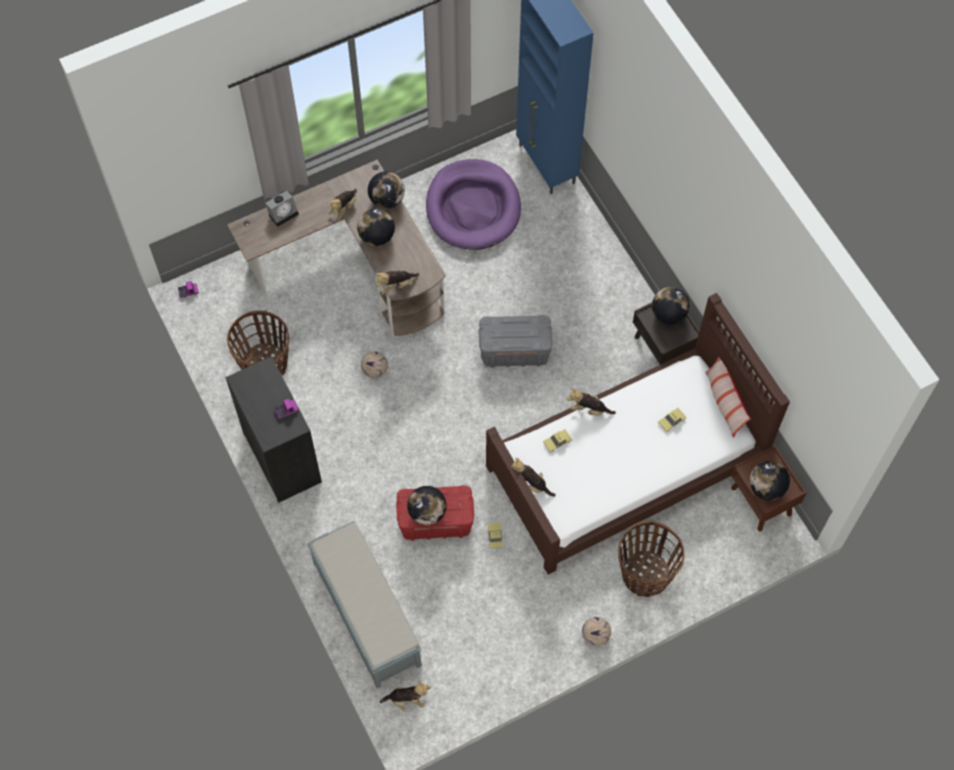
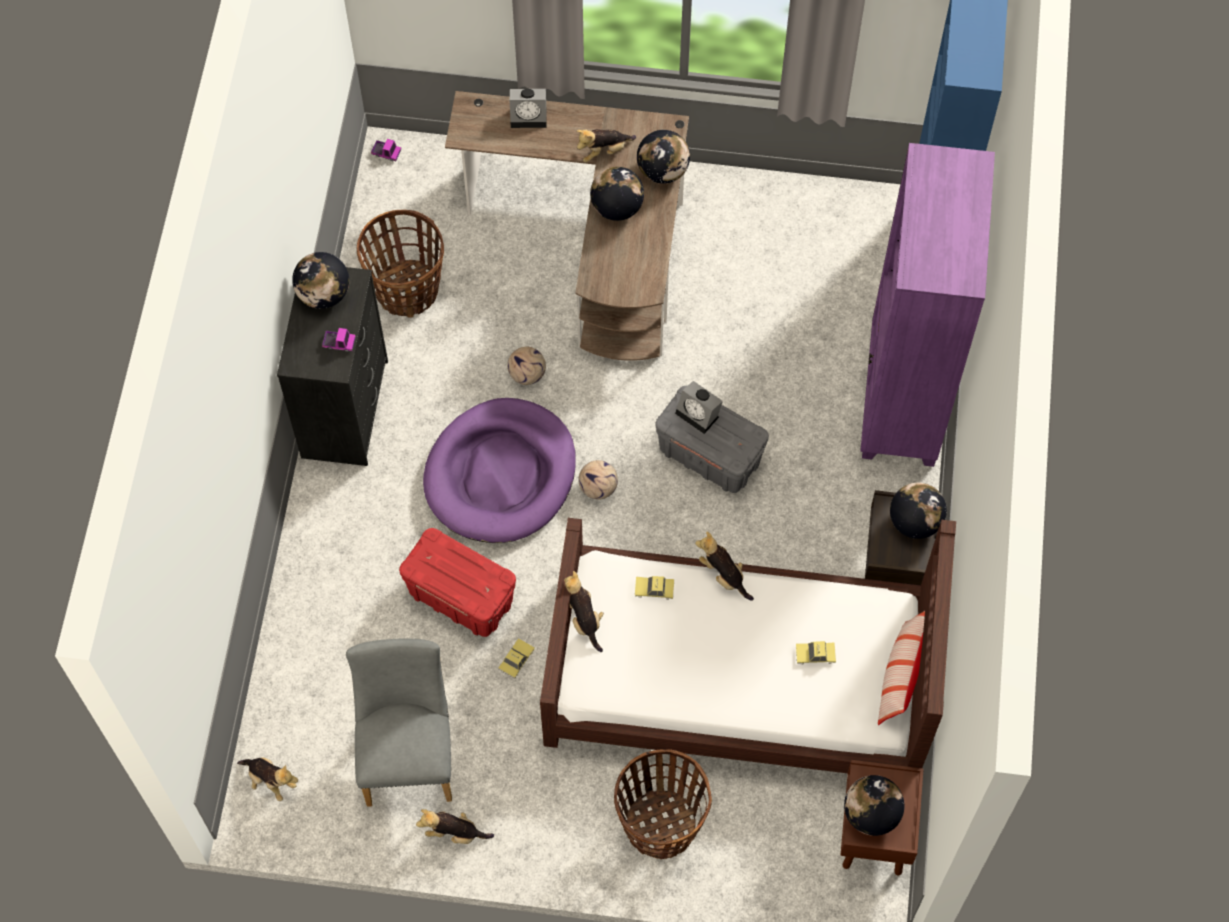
camera: 35 degrees right, 0 degrees up
(366, 613) = (301, 650): grey bench -> none
(396, 285) = (594, 279): plush toy -> plush toy (454, 832)
(427, 512) = (442, 575): globe -> globe (324, 294)
(473, 207) = (793, 251): purple dog bed -> purple dog bed (501, 474)
(474, 629) = (408, 752): none -> grey chair
(502, 329) = (699, 414): none -> alarm clock
(595, 254) = (901, 398): none -> purple bookcase
(595, 635) = (543, 856): football -> football (598, 487)

